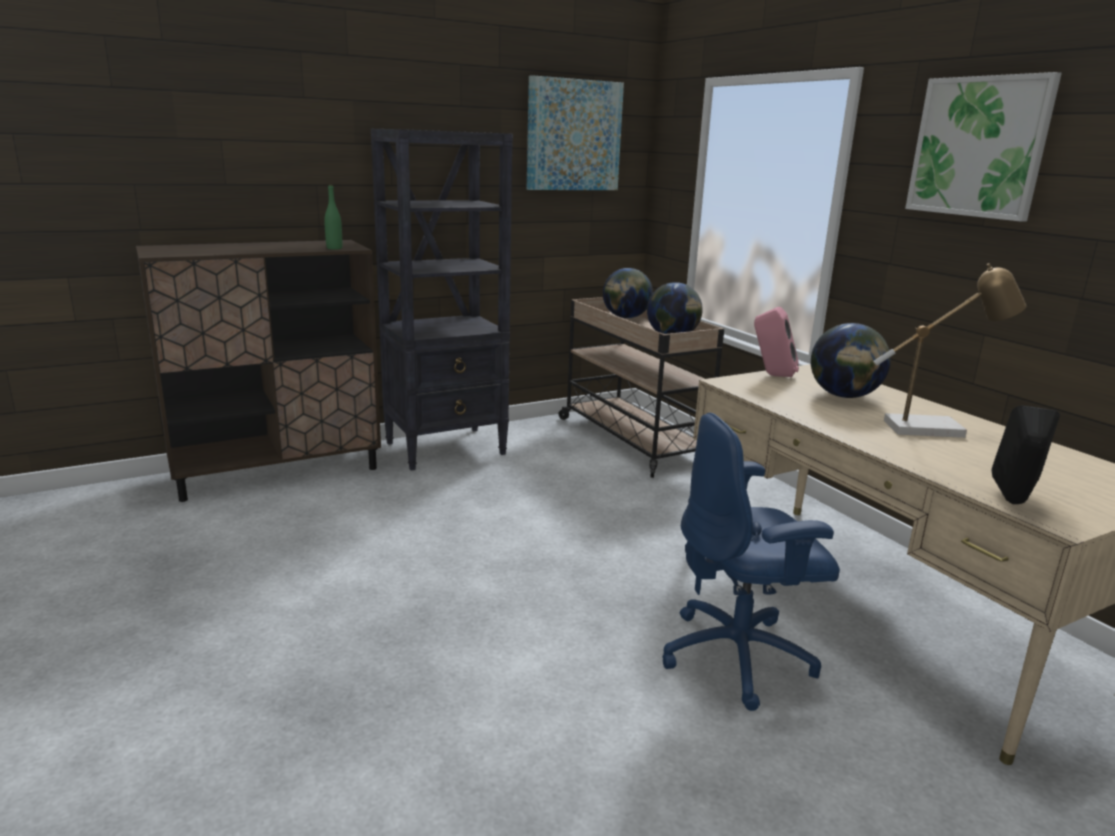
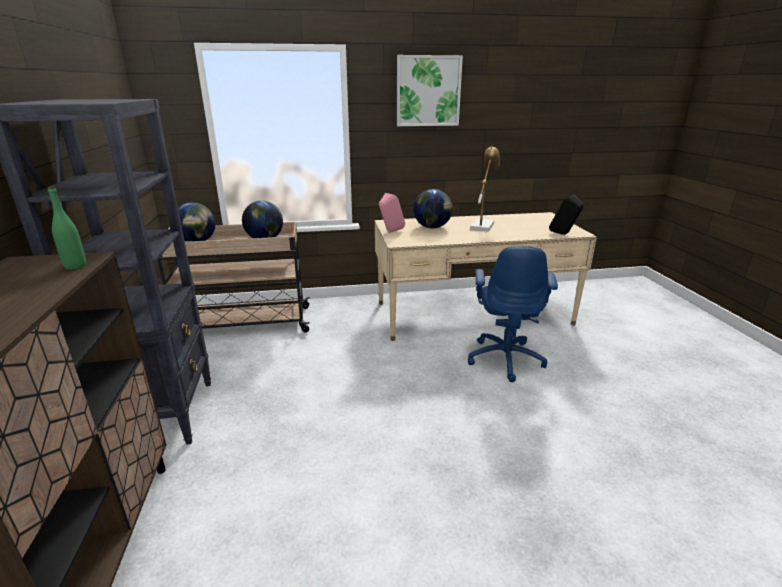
camera: 70 degrees left, 5 degrees up
(573, 135) = (100, 95): picture -> none

